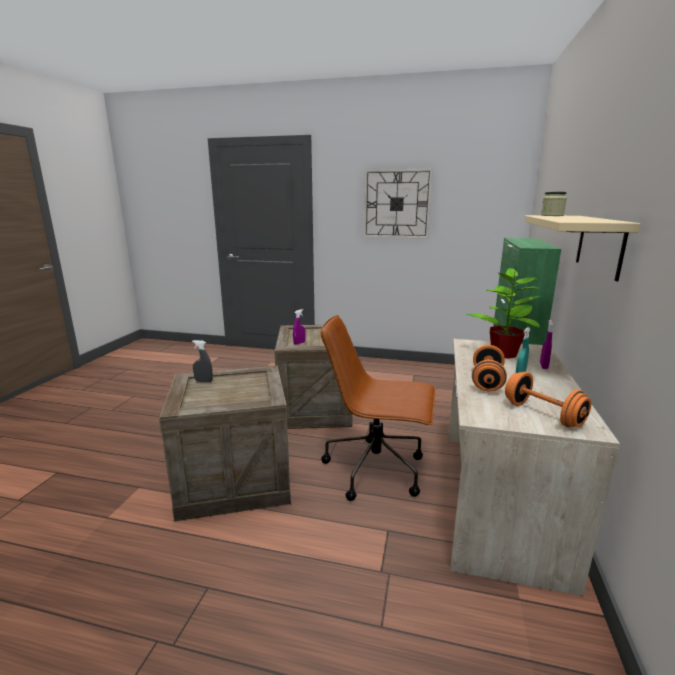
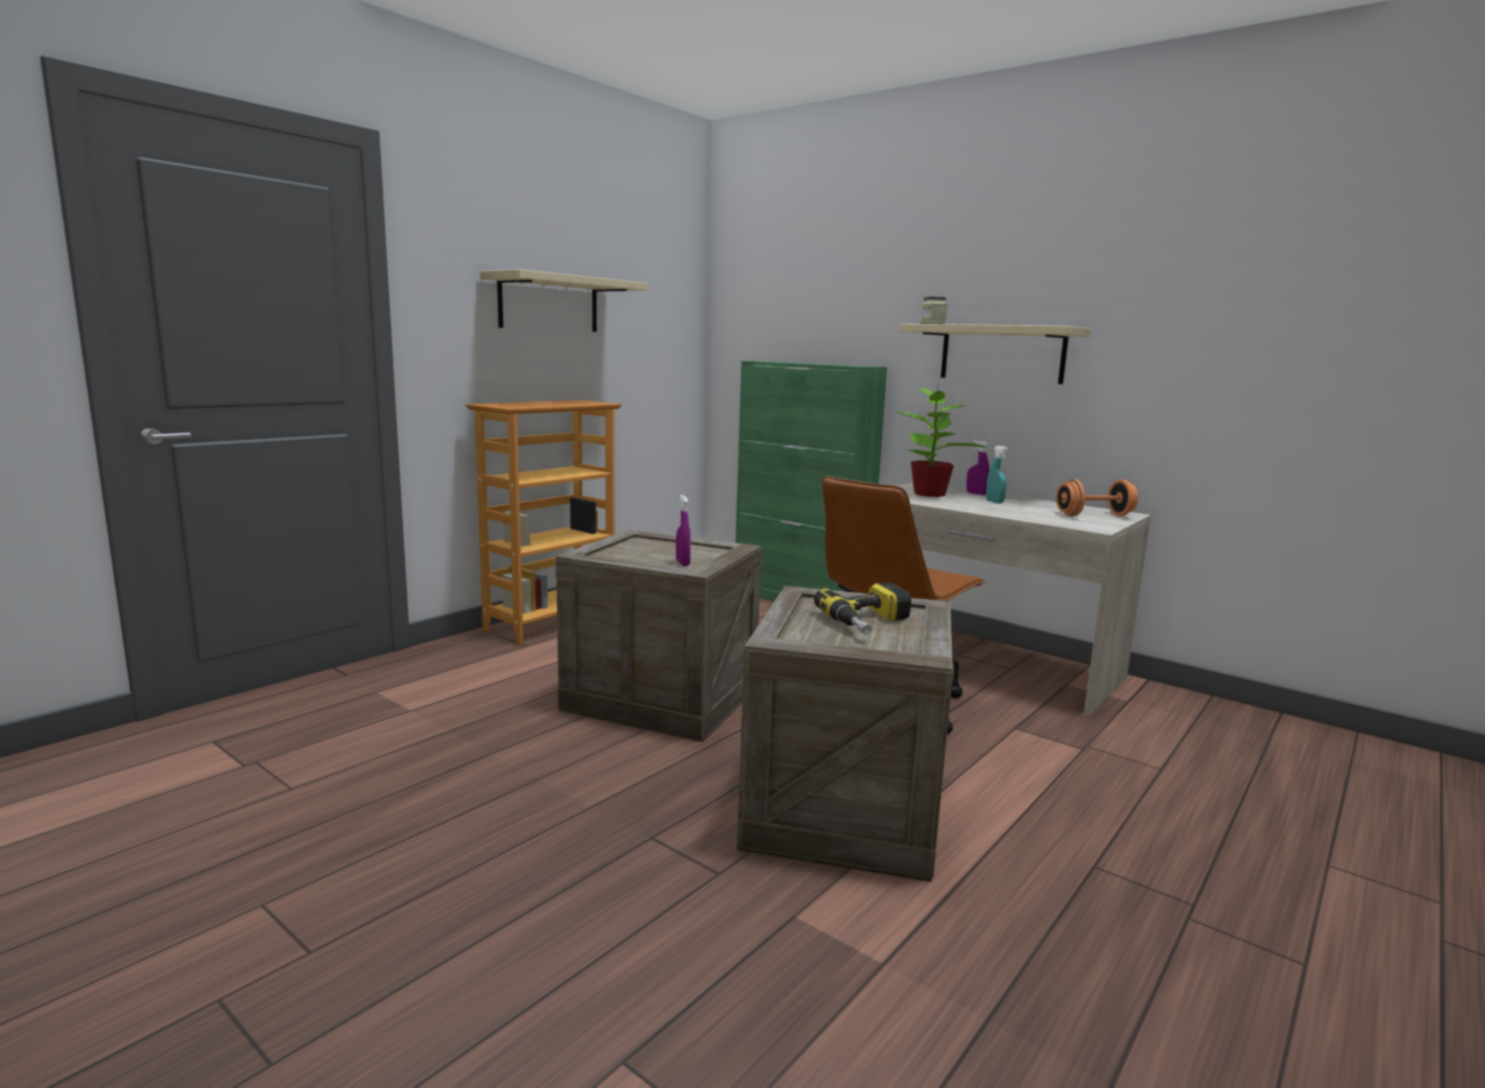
camera: 65 degrees left, 5 degrees down
(203, 381) = (804, 633): grey spray bottle -> none
(229, 392) = (870, 623): none -> power drill
(370, 364) = (550, 623): none -> bookcase
(396, 204) = (549, 304): wall clock -> beige shelf
(487, 381) = (1007, 511): orange dumbbell -> none

